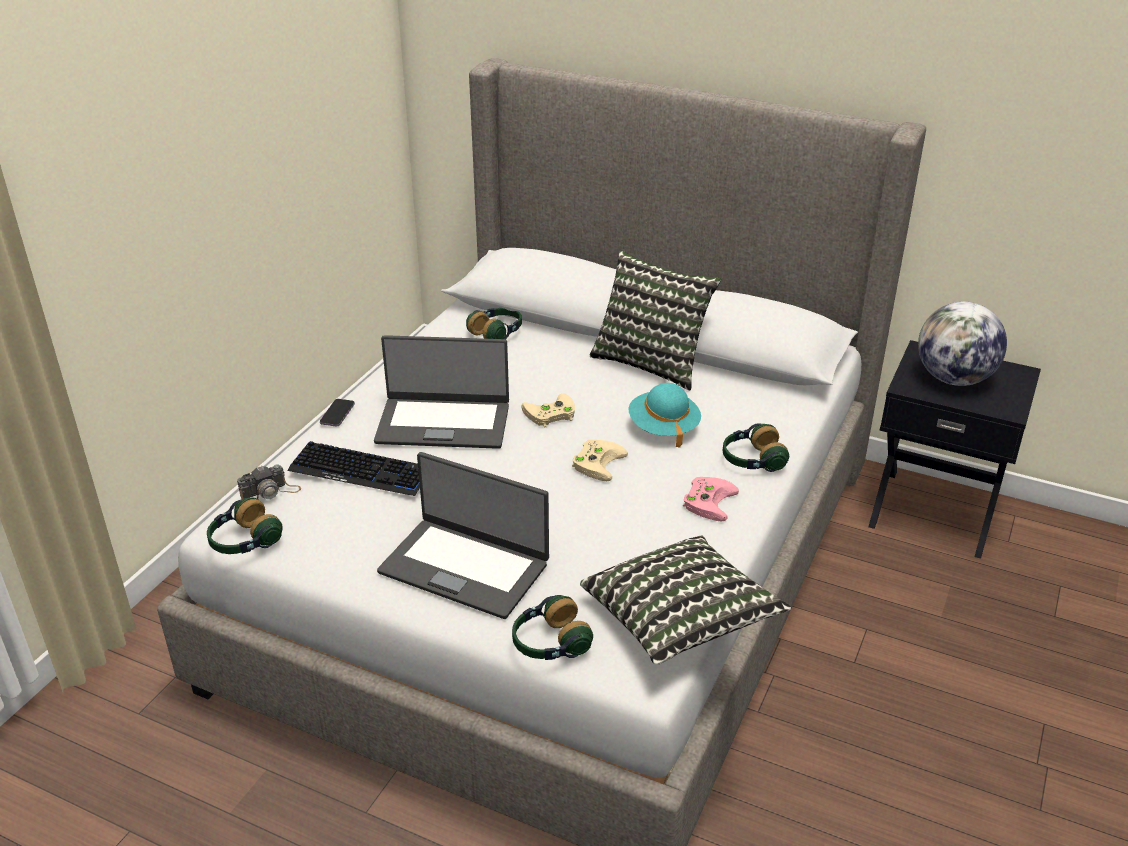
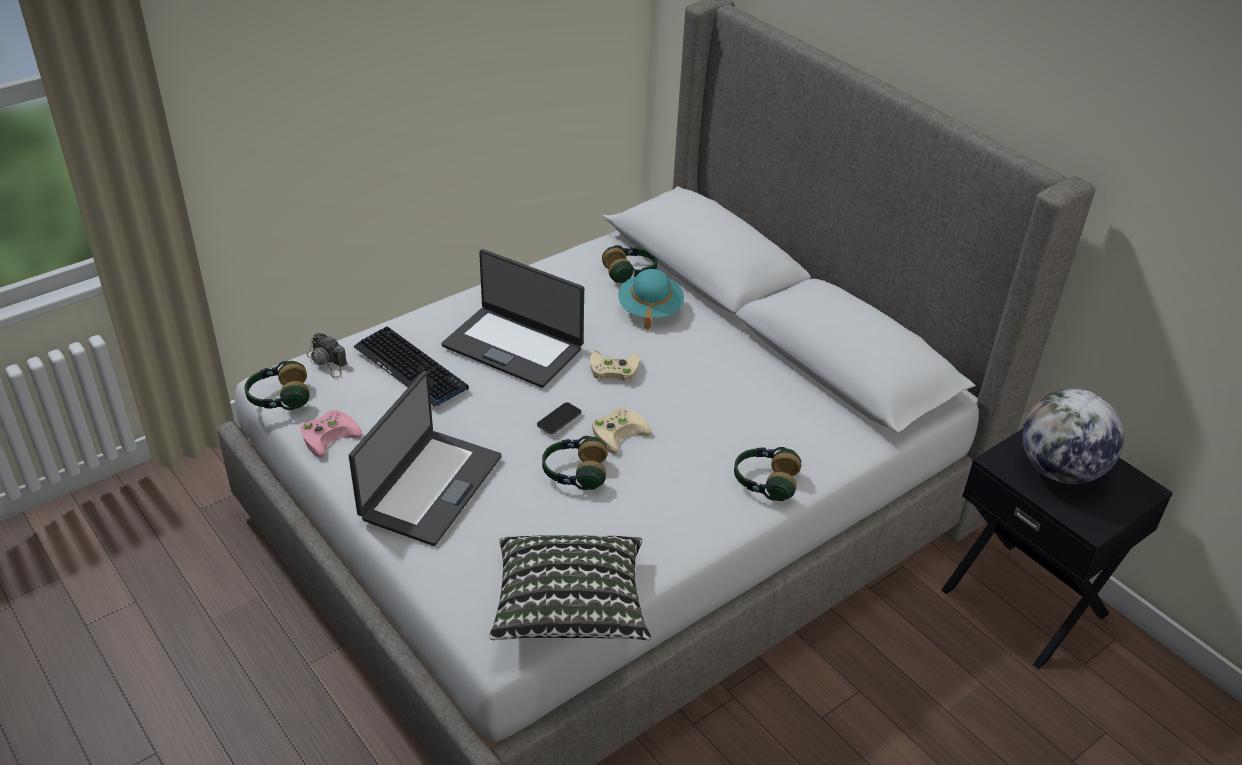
camera: 25 degrees right, 5 degrees up
(270, 492) = (327, 361): camera -> camera turned 45 degrees clockwise
(337, 414) = (435, 308): phone -> phone (559, 420)
(465, 567) = (429, 487): laptop -> laptop turned 120 degrees counterclockwise
(549, 643) = (443, 583): headphones -> headphones (574, 473)
(652, 361) = (752, 348): pillow -> none
(663, 427) = (707, 419): turquoise hat -> turquoise hat (650, 309)
(708, 500) = (689, 505): pink game controller -> pink game controller (330, 434)

